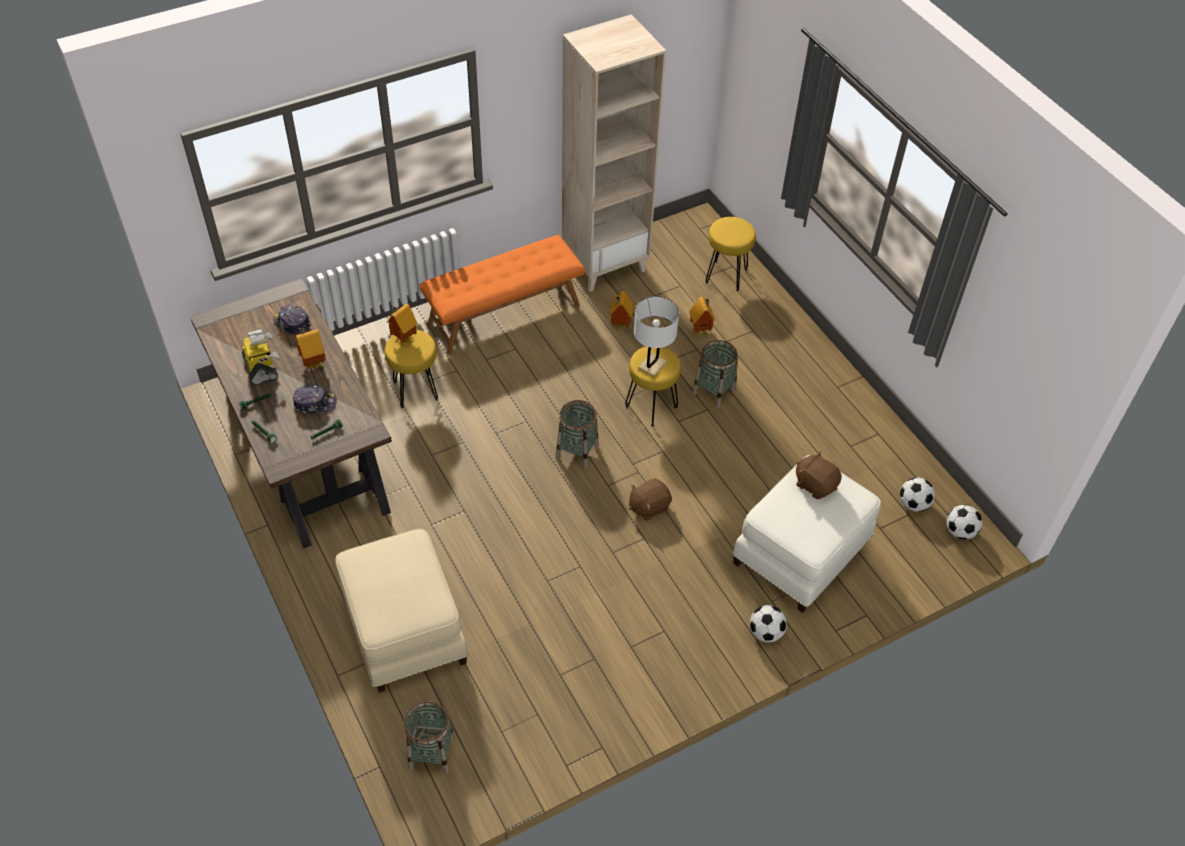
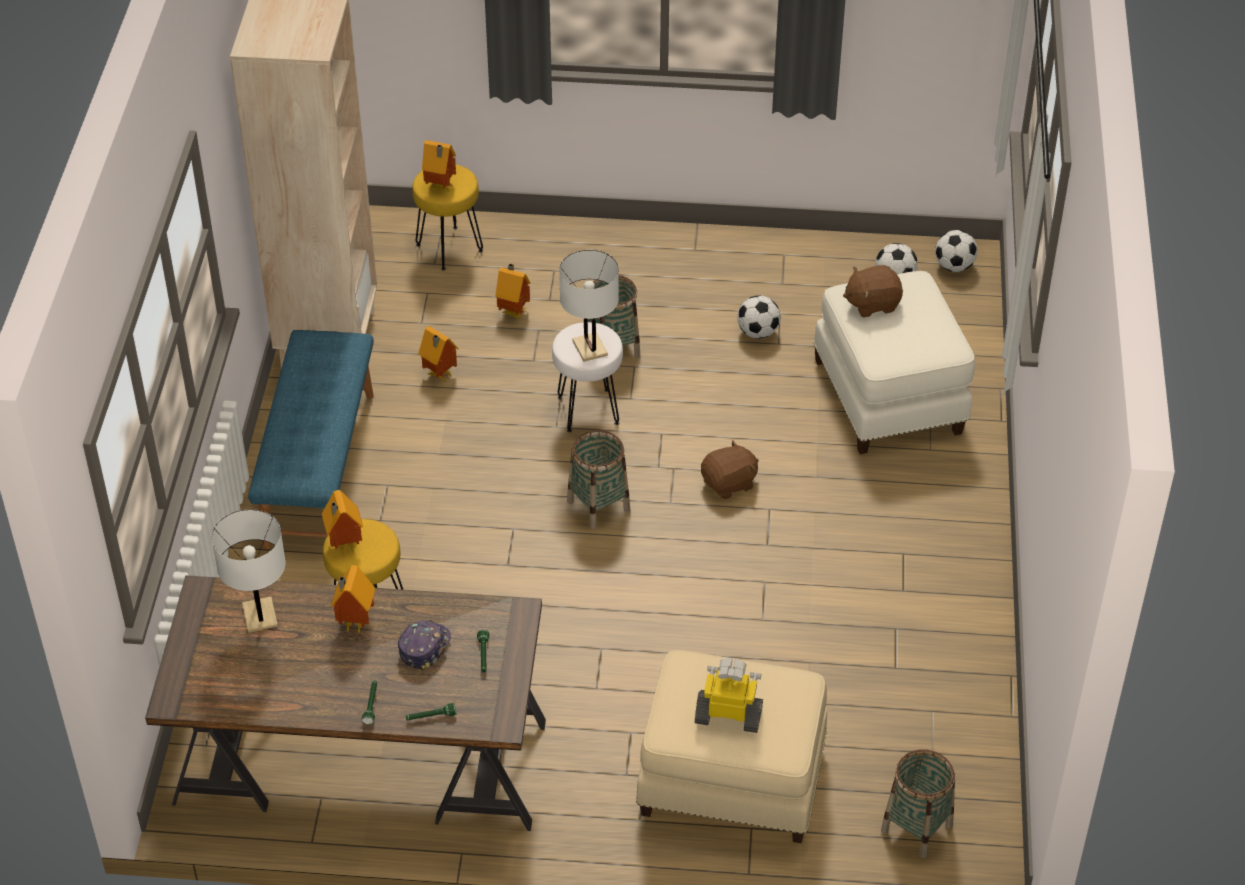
camera: 55 degrees left, 5 degrees down
(262, 368) = (314, 676): toy robot -> toy robot (729, 715)
(292, 323) = (260, 616): cap -> white table lamp
(504, 313) = (318, 468): orange bench -> blue bench
(648, 507) = (729, 483): brown plush toy -> brown plush toy turned 120 degrees counterclockwise
(652, 406) = (588, 409): yellow stool -> white stool
(725, 231) = (440, 188): none -> toy house
(766, 633) = (965, 474): football -> football (758, 332)

